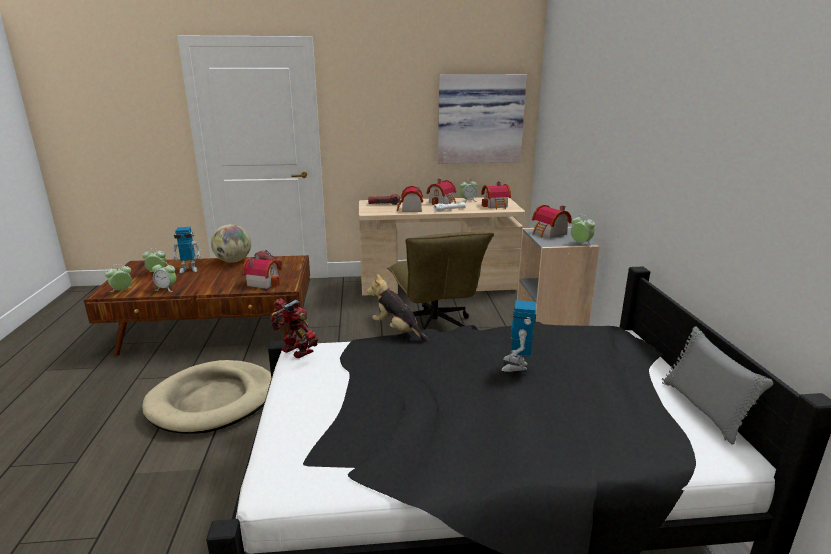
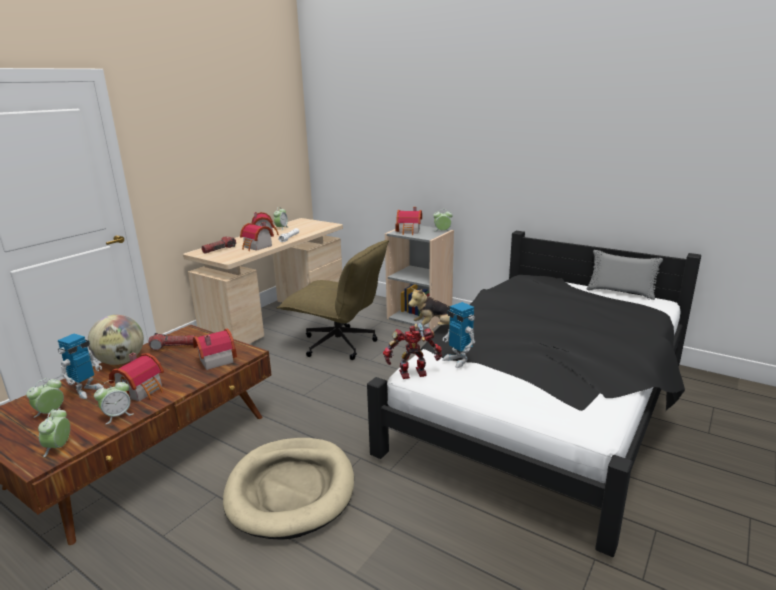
camera: 50 degrees left, 0 degrees up
(480, 119) = (269, 149): picture -> none
(496, 206) = (313, 226): toy house -> toy house (142, 391)
(516, 365) = (537, 311): toy robot -> toy robot (458, 360)

